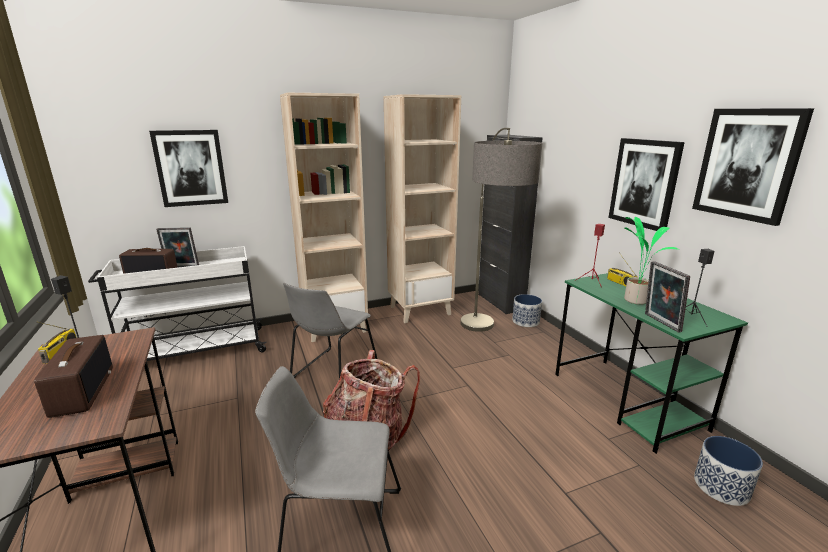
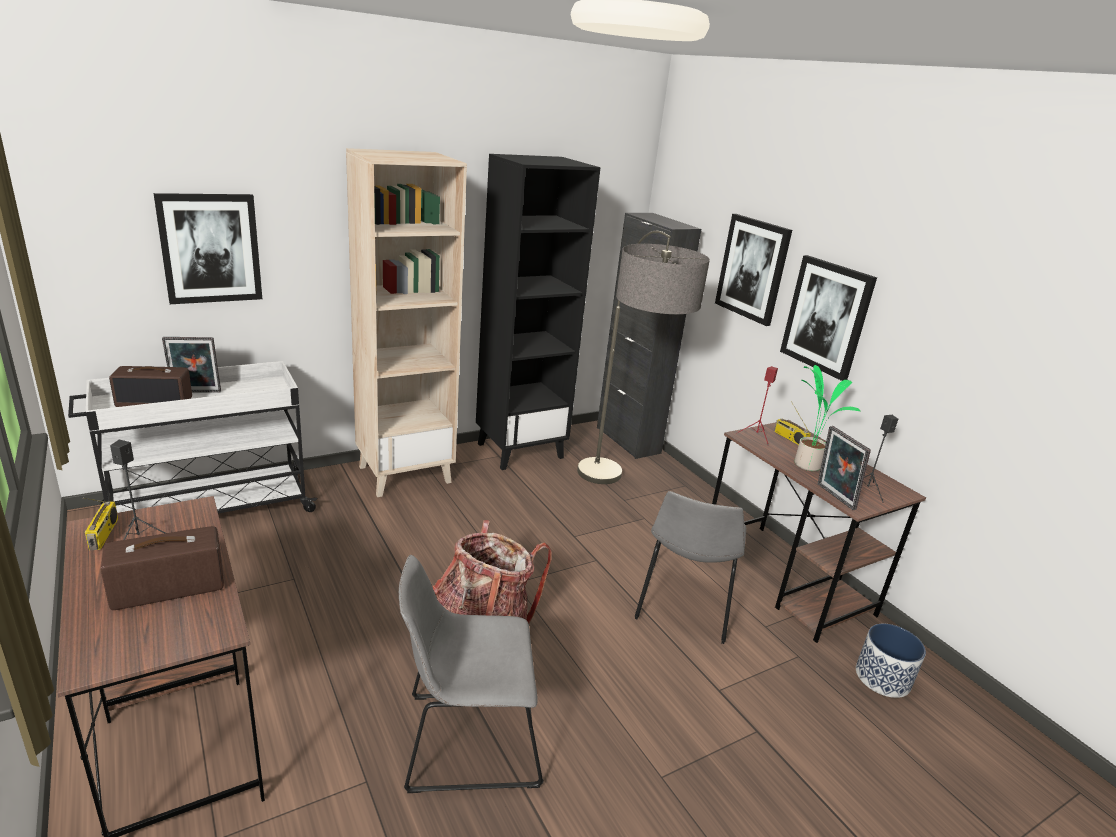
camera: 10 degrees left, 5 degrees up
(82, 391) = (167, 589): radio -> radio turned 90 degrees counterclockwise
(332, 372) = (416, 542): grey chair -> grey chair (684, 604)
(420, 310) = (520, 450): beige bookcase -> black bookcase
(526, 321) = (662, 470): planter -> none
(627, 401) = (786, 580): green desk -> brown desk
(747, 164) = (942, 319): picture -> picture (753, 269)

